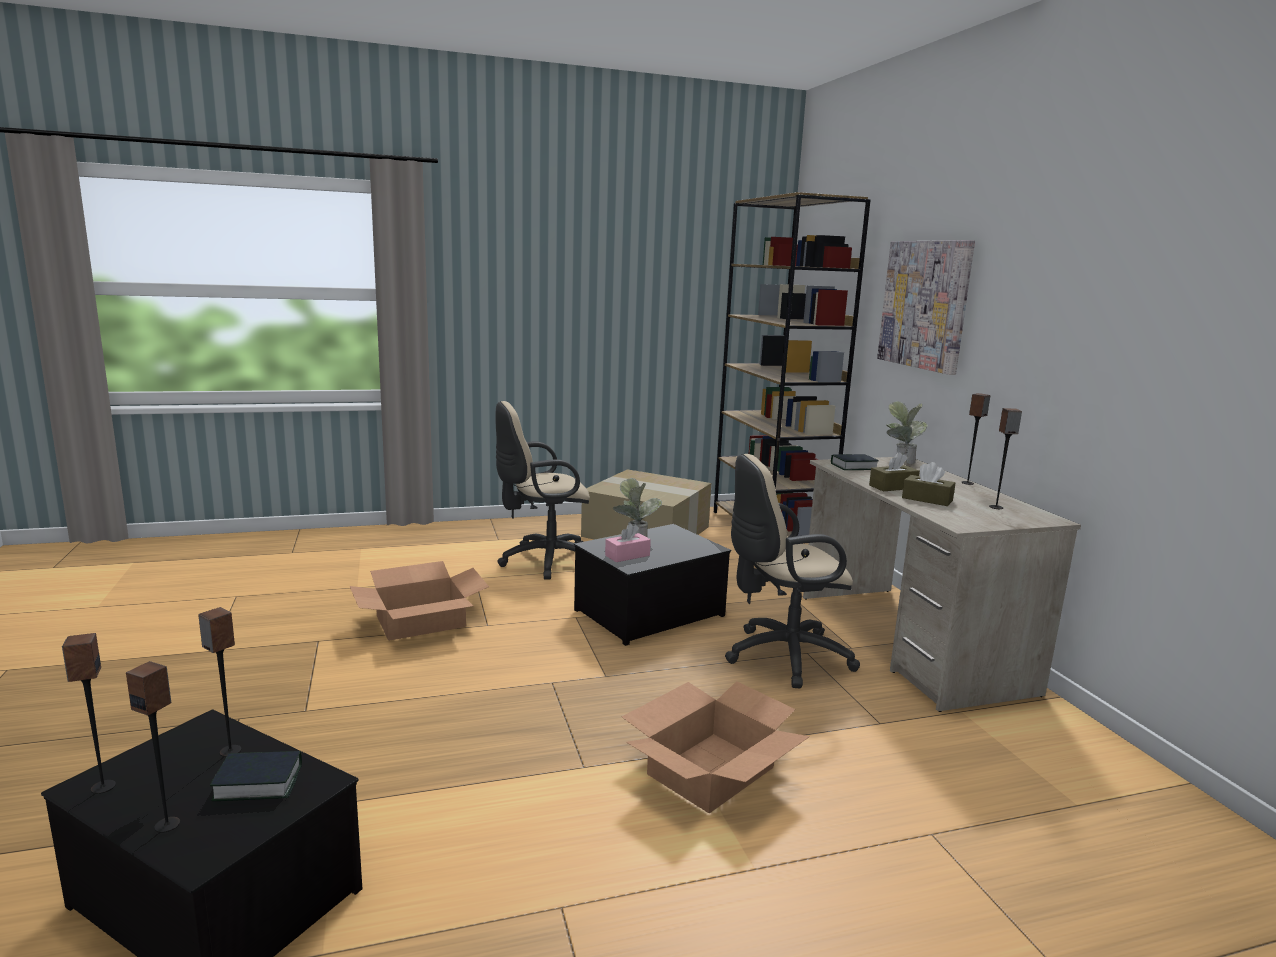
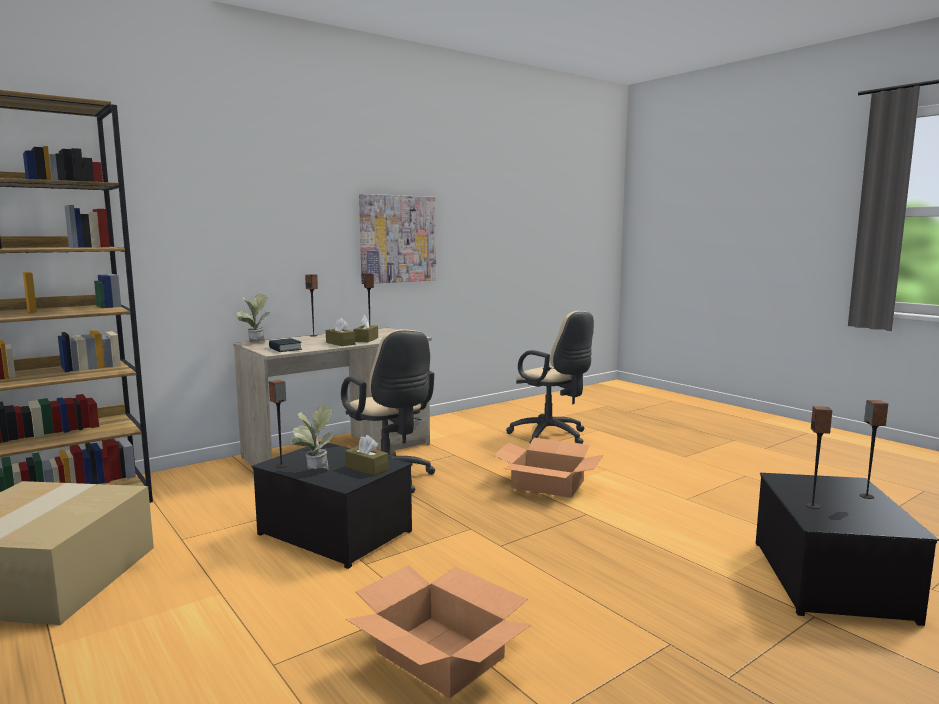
camera: 110 degrees left, 5 degrees down
(102, 787) = (898, 524): speaker -> speaker (281, 465)
(258, 783) = (809, 489): book -> none
(544, 561) = (187, 627): beige office chair -> beige office chair (552, 436)
(627, 555) = (366, 468): pink tissue box -> brown tissue box
(925, 304) = (205, 219): picture -> picture (398, 239)

